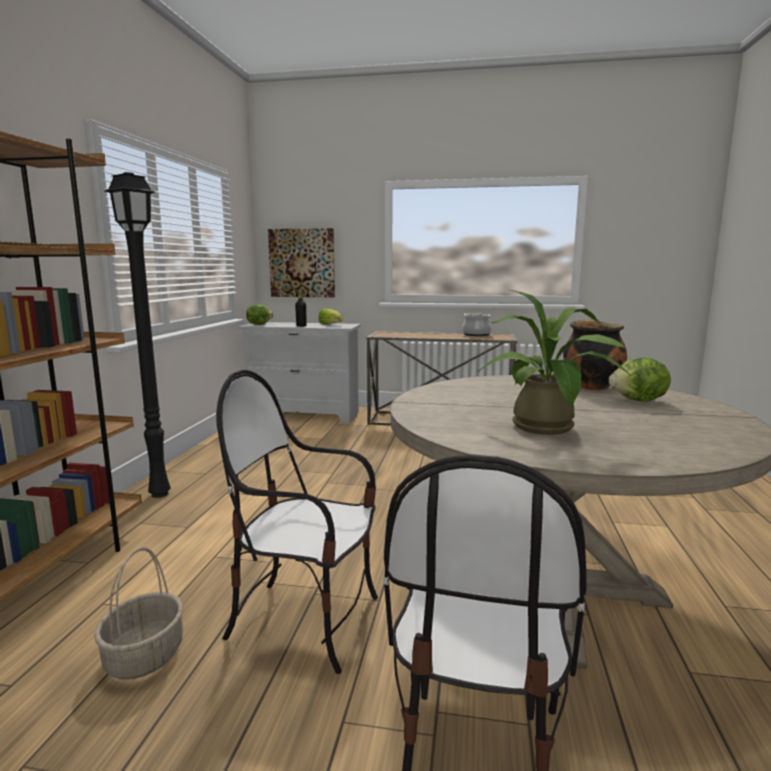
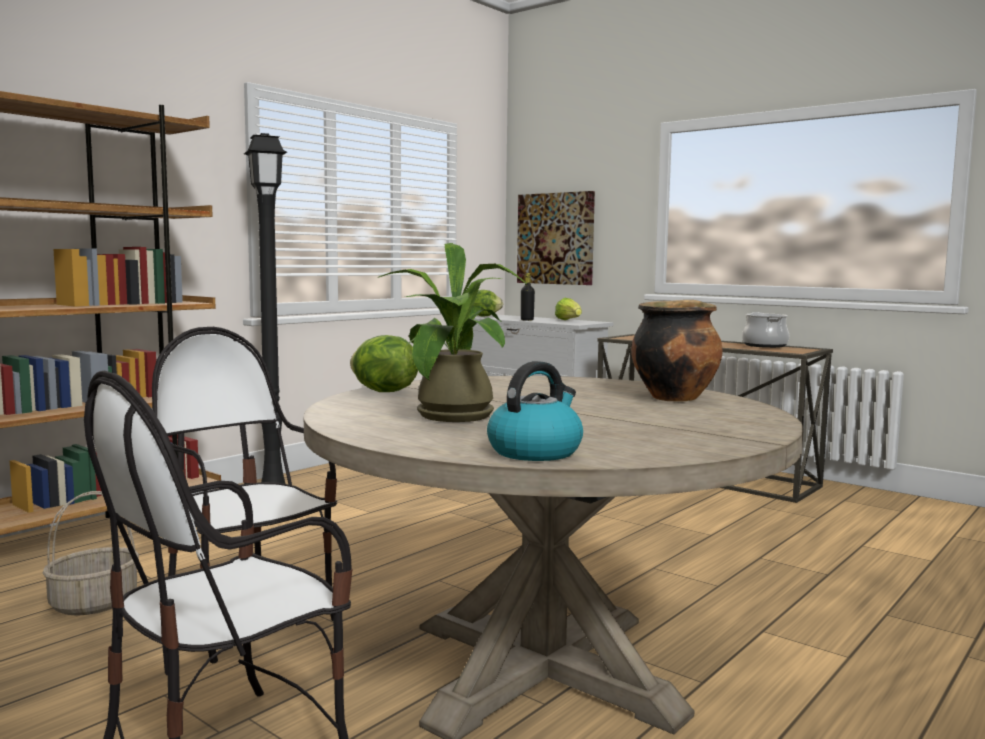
camera: 30 degrees right, 5 degrees down
(639, 401) = (679, 414): lettuce -> lettuce (383, 392)
(689, 451) = (535, 451): none -> kettle

